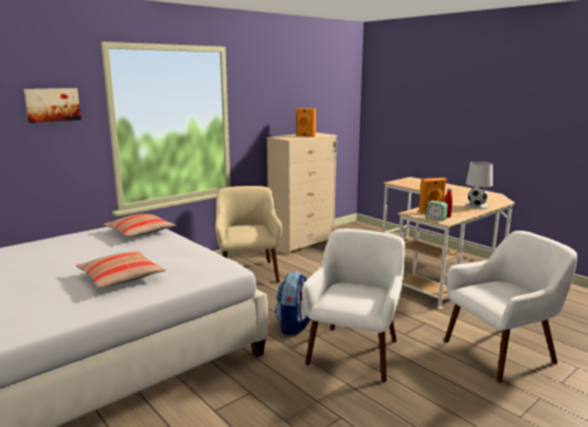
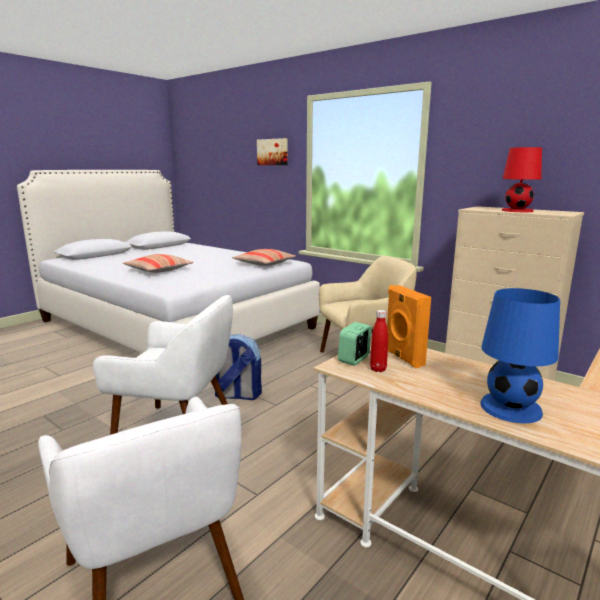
camera: 80 degrees right, 0 degrees up
(305, 136) = (517, 211): orange speaker -> red table lamp
(477, 206) = (510, 408): white table lamp -> blue table lamp

